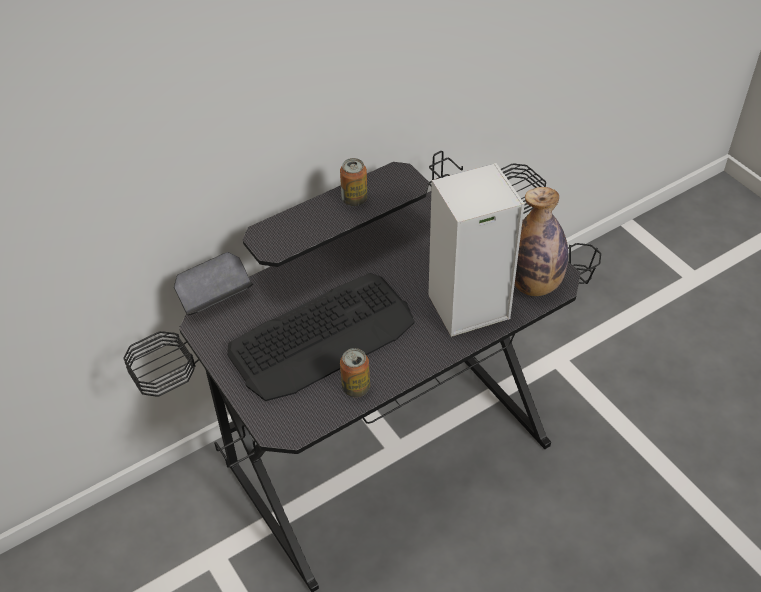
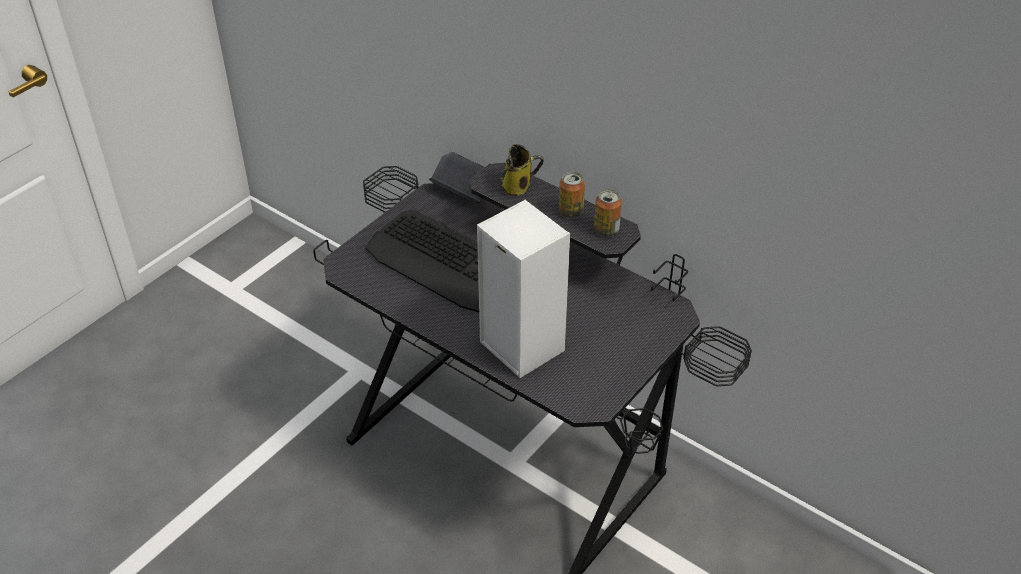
camera: 70 degrees right, 5 degrees down
(294, 226) = (518, 187): none -> mug
(356, 387) = (398, 296): can -> can (606, 230)
(534, 284) = (573, 387): bottle -> none

